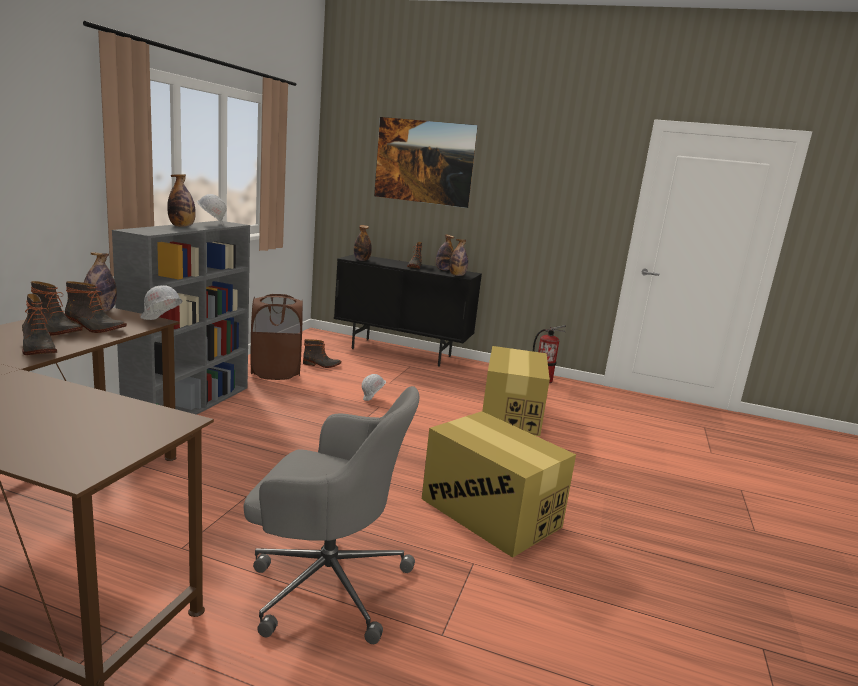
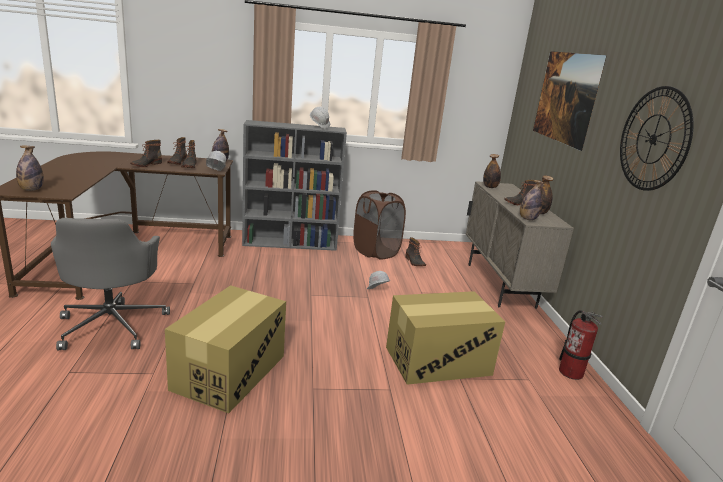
camera: 65 degrees right, 5 degrees up
(182, 226) = (292, 125): bottle -> bottle (31, 189)
(401, 352) = (500, 285): black cabinet -> beige cabinet
(557, 190) = (653, 139): none -> wall clock

